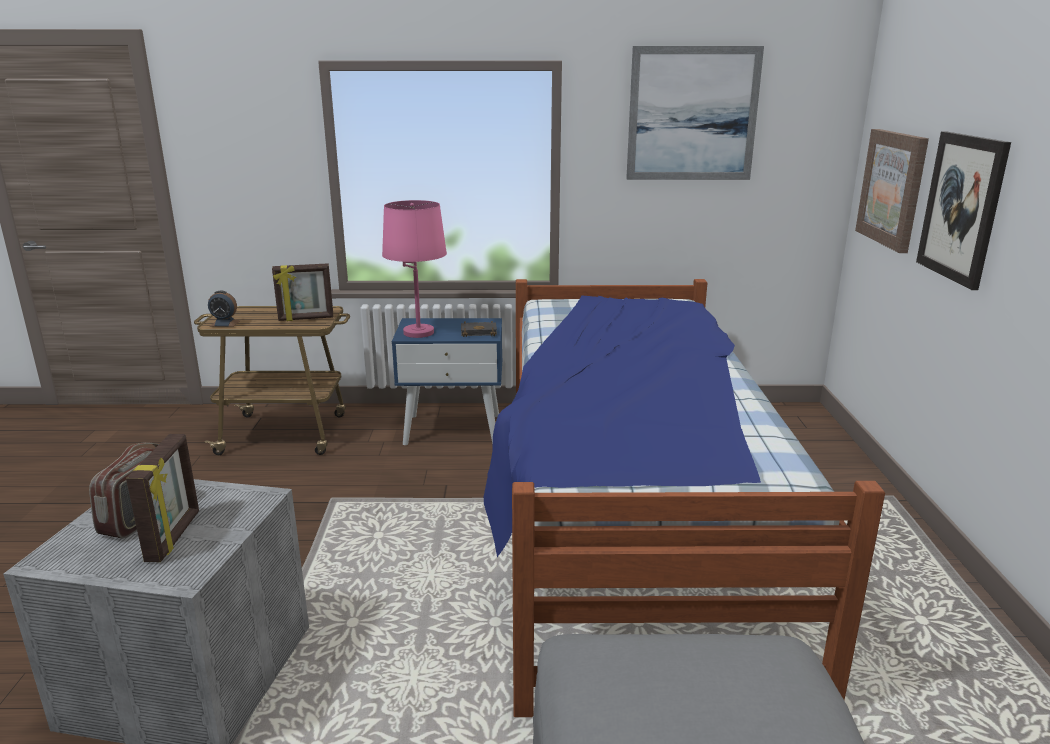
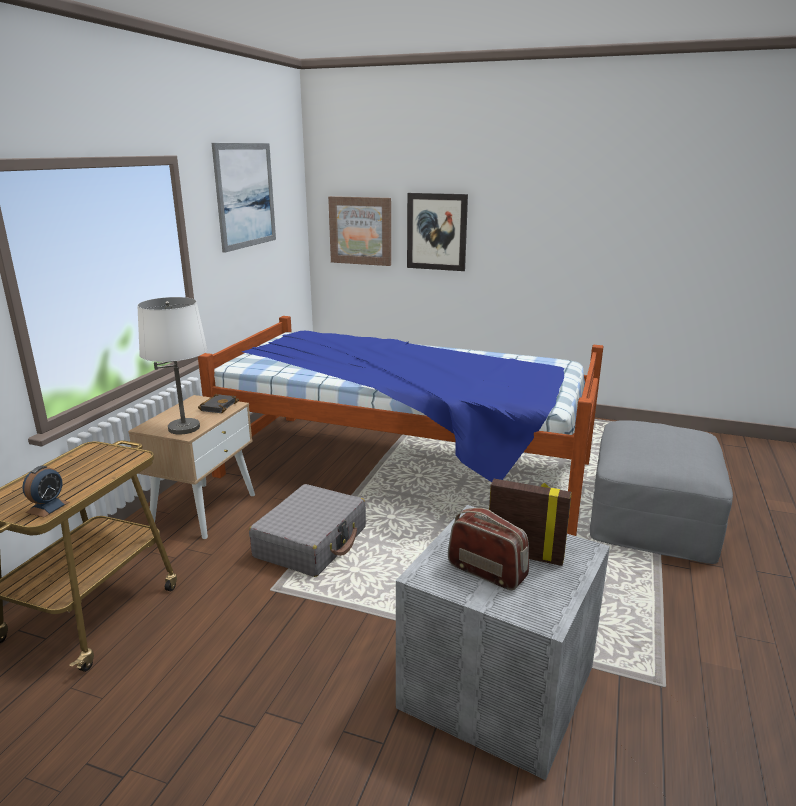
camera: 70 degrees left, 0 degrees up
(306, 319) = (106, 460): picture frame -> none
(419, 332) = (184, 428): pink table lamp -> white table lamp
(421, 498) = (311, 542): none -> grey suitcase
(453, 429) = (204, 509): blue nightstand -> beige nightstand

